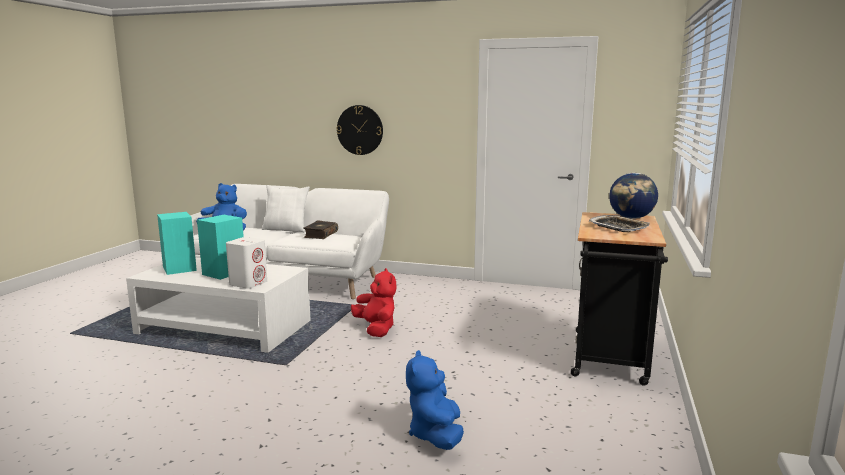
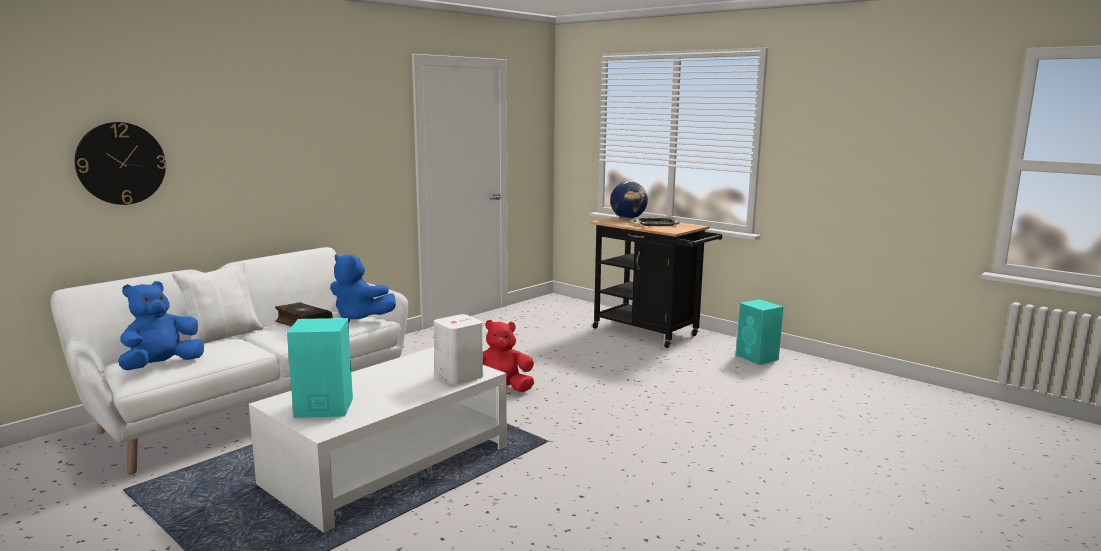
camera: 65 degrees left, 0 degrees up
(223, 273) = (392, 385): turquoise speaker -> turquoise speaker (757, 358)
(360, 130) = (281, 168): wall clock -> wall clock (121, 163)
(436, 435) = (728, 405): blue plush toy -> blue plush toy (359, 318)

